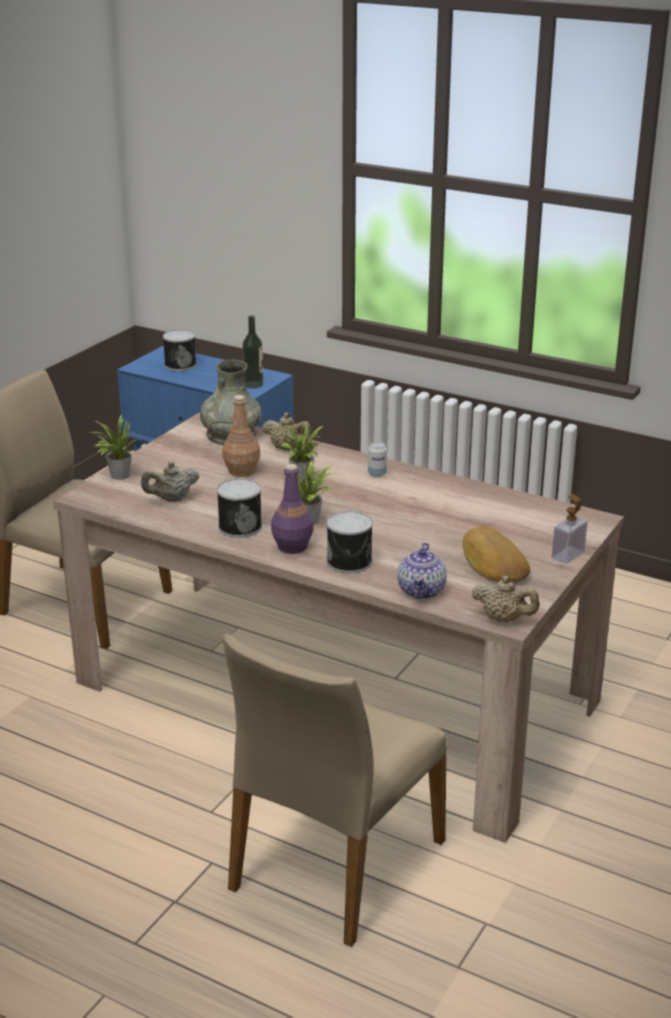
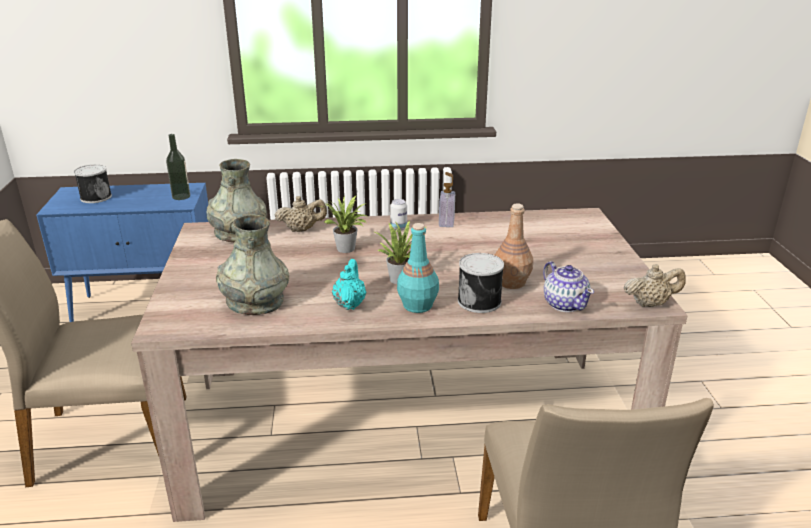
camera: 35 degrees left, 0 degrees up
(117, 475) = (173, 297): potted plant -> none
(171, 499) = (255, 301): beige teapot -> grey vase
(240, 526) = (349, 304): can -> turquoise teapot
(242, 471) = (287, 258): brown bottle -> brown bottle (511, 282)
(292, 546) = (417, 305): purple bottle -> turquoise bottle
(492, 563) = (577, 266): bread -> none
(568, 555) = (611, 243): soap dispenser -> soap dispenser (446, 221)

